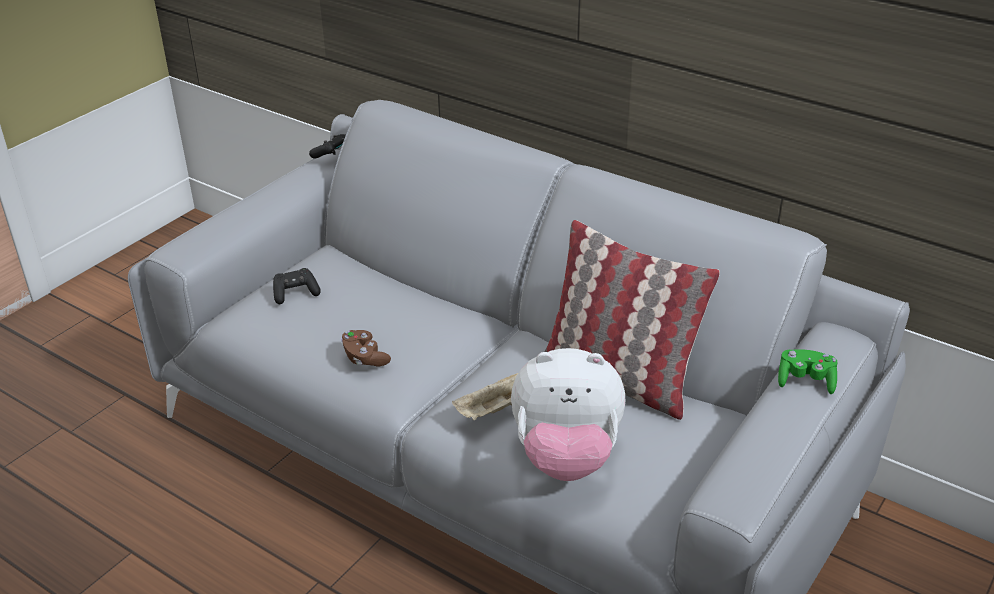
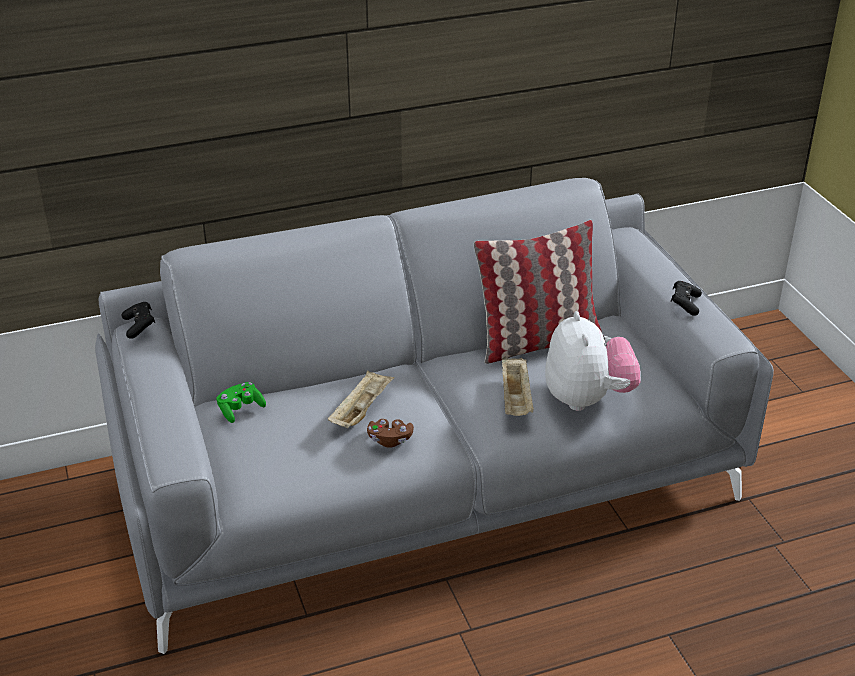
camera: 55 degrees left, 0 degrees up
(295, 293) = (261, 442): black game controller -> black game controller (685, 304)
(390, 323) = (361, 410): none -> beige tray
(566, 457) = (587, 398): plush toy -> plush toy turned 45 degrees counterclockwise
(805, 381) = (652, 265): green game controller -> green game controller (240, 409)

